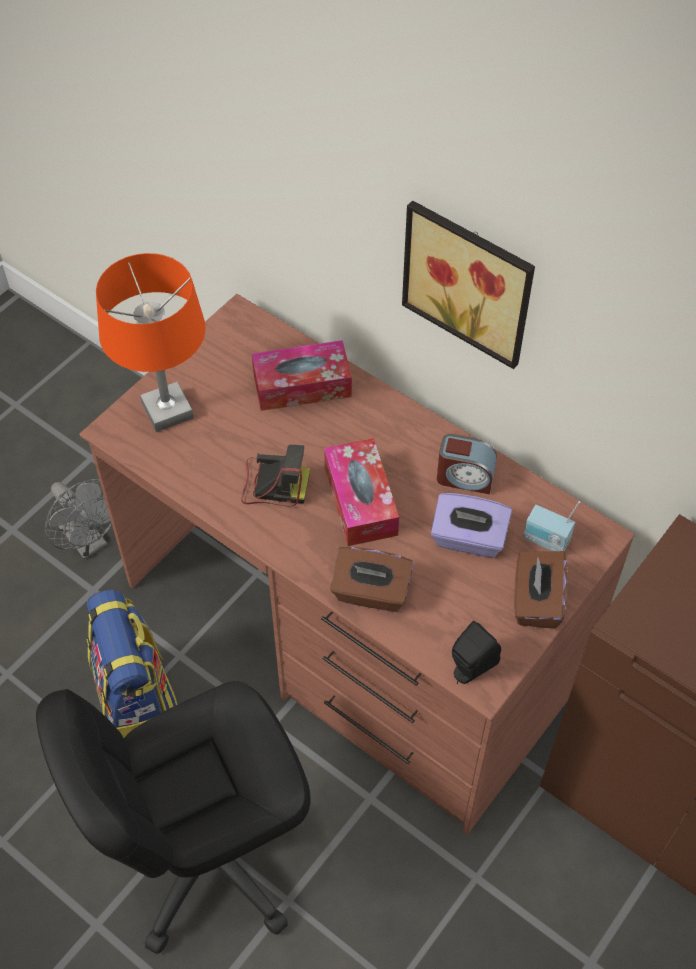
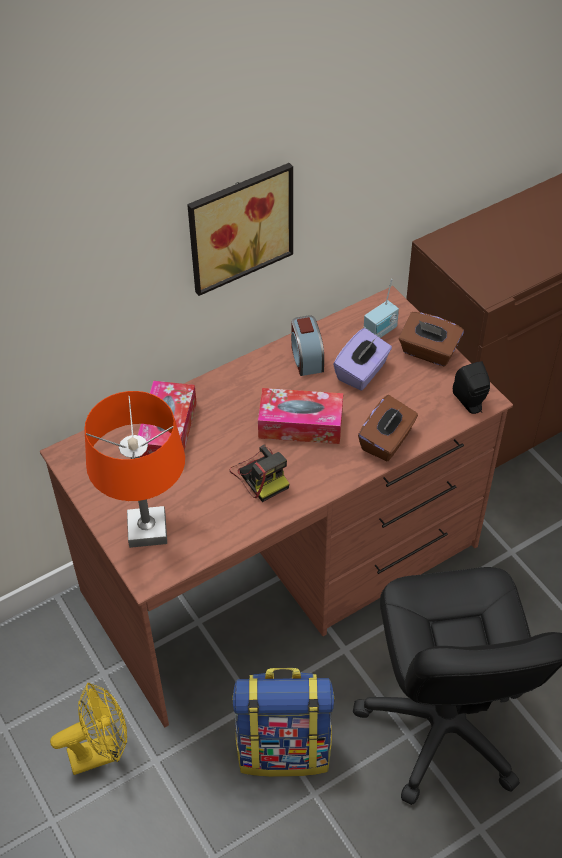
camera: 70 degrees left, 5 degrees down
(88, 542) = (101, 752): grey fan -> yellow fan
(273, 484) = (260, 475): camera -> camera turned 120 degrees clockwise
(465, 477) = (306, 358): alarm clock -> alarm clock turned 135 degrees clockwise

